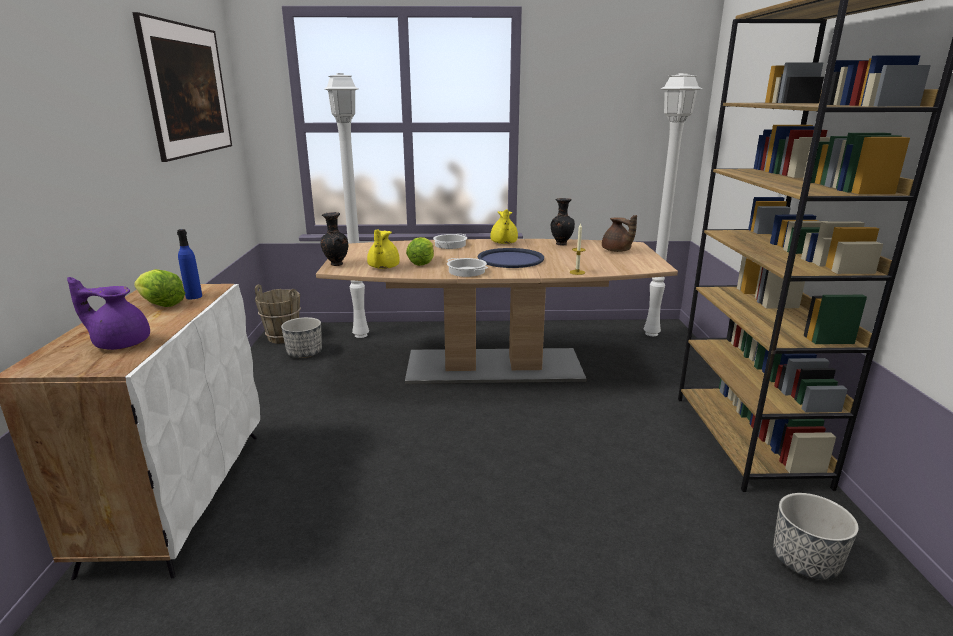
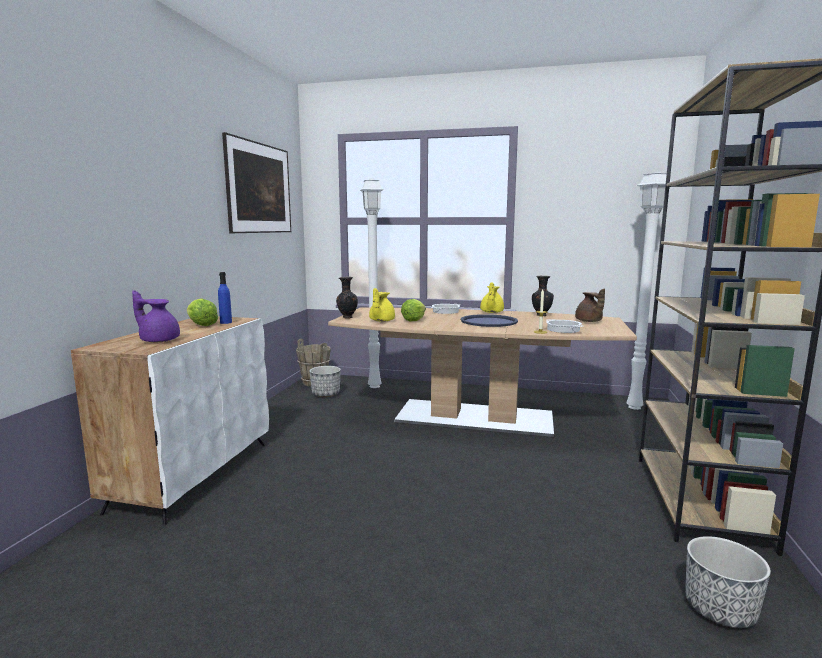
camera: 15 degrees right, 10 degrees down
(466, 271) = (445, 326): cooking pot -> cooking pot (562, 329)

